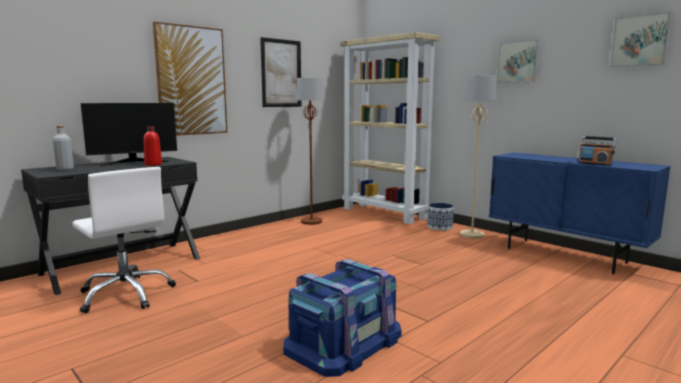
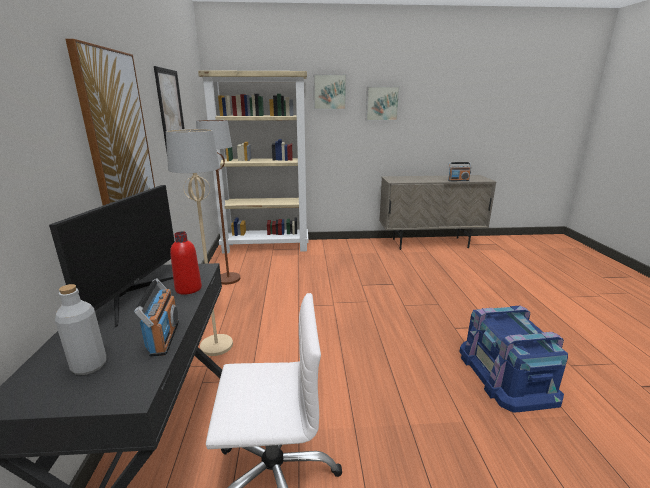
camera: 50 degrees left, 10 degrees up
(97, 170) = (164, 338): none -> radio
(439, 227) = (330, 246): planter -> none
(471, 235) = (361, 246): beige floor lamp -> beige floor lamp (216, 346)
(565, 255) = (430, 243): blue cabinet -> beige cabinet
(640, 40) = (465, 93): picture -> picture (329, 92)

